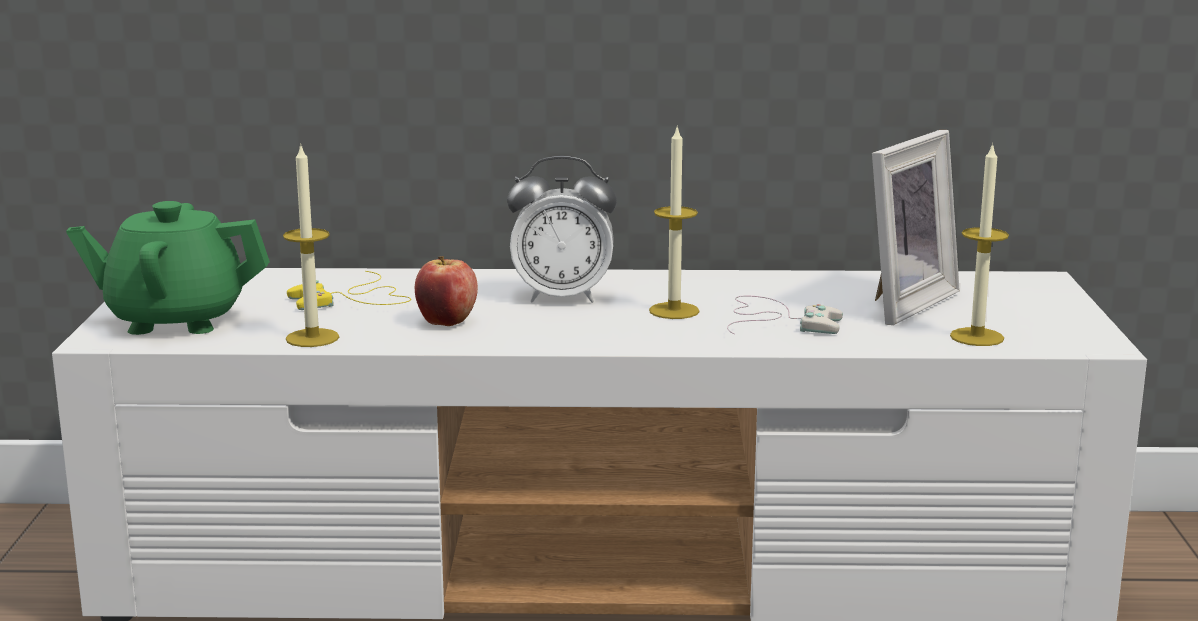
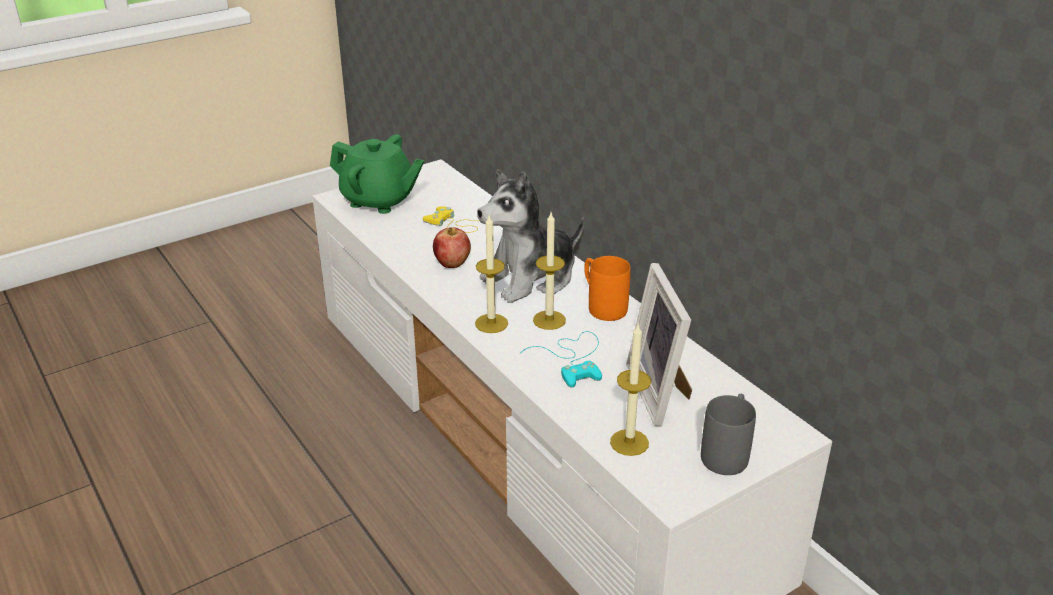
camera: 55 degrees right, 15 degrees up
(175, 320) = (379, 200): green teapot -> green teapot turned 150 degrees clockwise
(312, 338) = (391, 241): candle -> candle (491, 323)
(562, 297) = (531, 278): alarm clock -> plush toy
(684, 284) = (602, 306): none -> orange mug
(777, 320) = (573, 359): white game controller -> turquoise game controller
(899, 303) = (661, 392): picture frame -> picture frame turned 75 degrees clockwise
(1042, 307) = (727, 452): none -> grey mug

